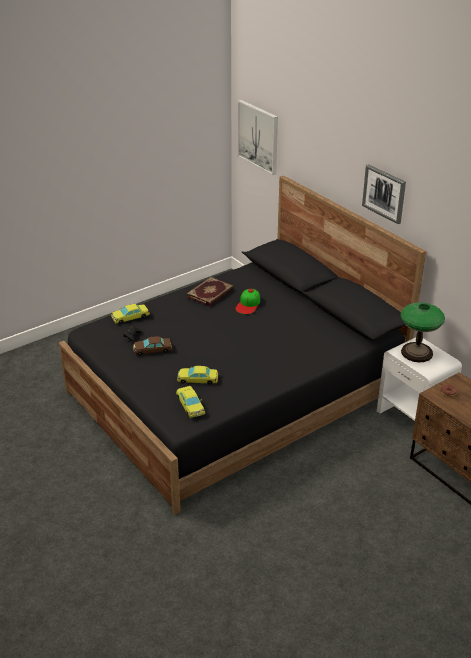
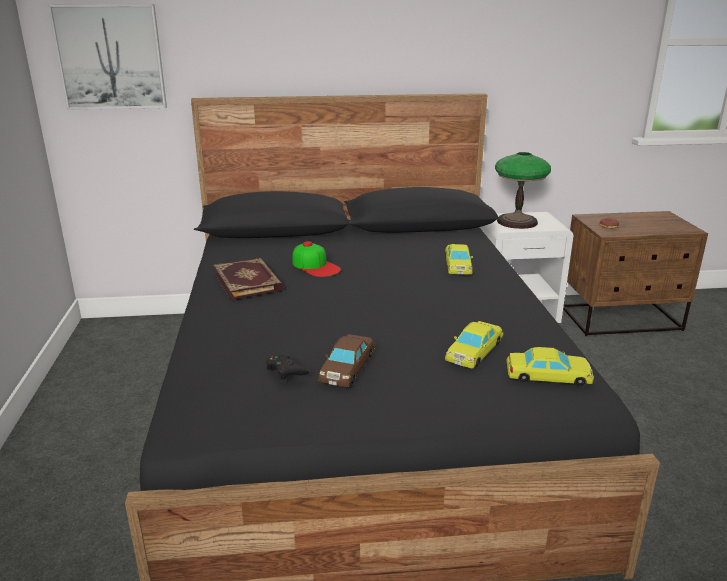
camera: 60 degrees left, 10 degrees down
(130, 316) = (219, 358): yellow toy car -> yellow toy car (458, 264)
(384, 193) = (398, 46): picture -> none

